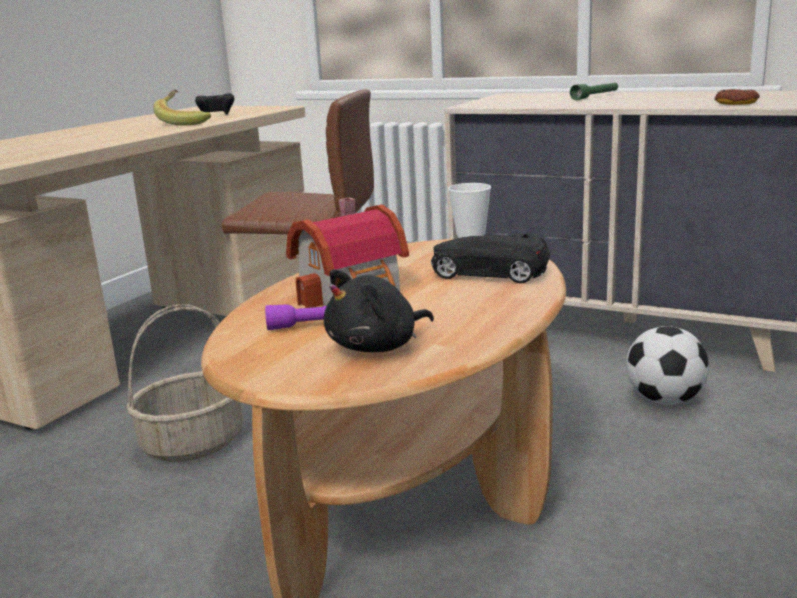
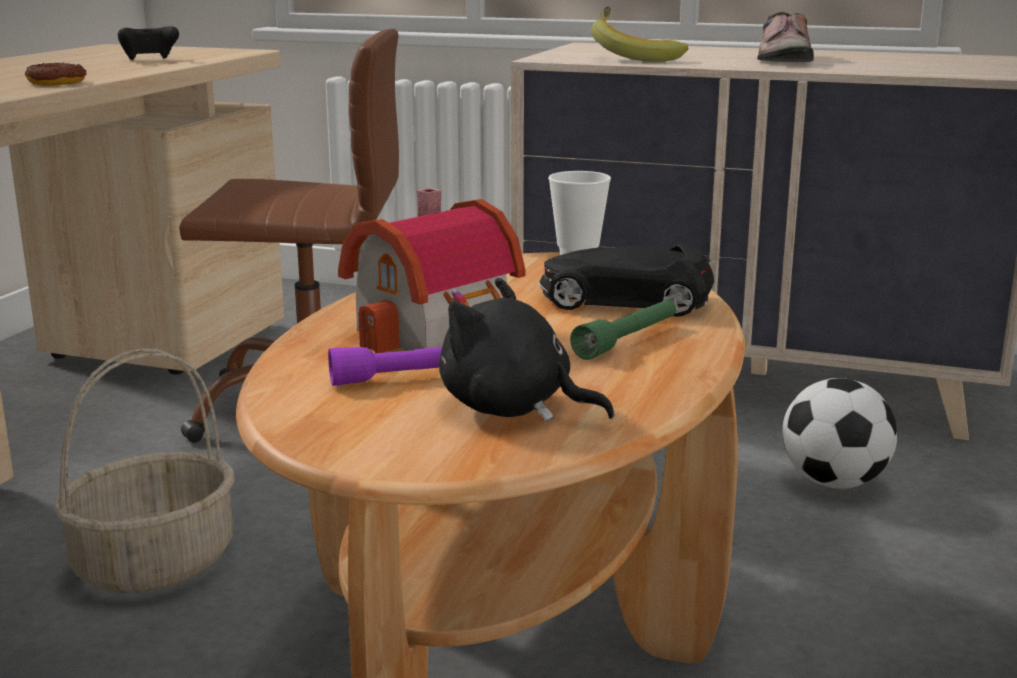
camera: 10 degrees left, 0 degrees up
(185, 122) = (107, 69): banana -> banana (635, 58)
(377, 346) = (512, 409): black plush toy -> black plush toy turned 75 degrees clockwise
(595, 97) = (719, 53): green flashlight -> green flashlight (627, 340)
(636, 99) = (780, 59): none -> shoe
(736, 103) = (924, 69): donut -> donut (56, 82)

